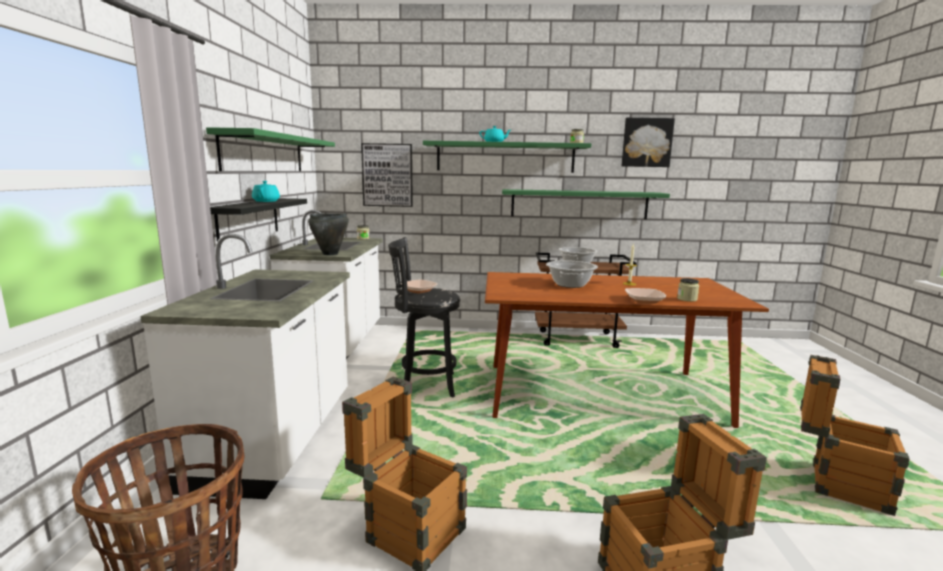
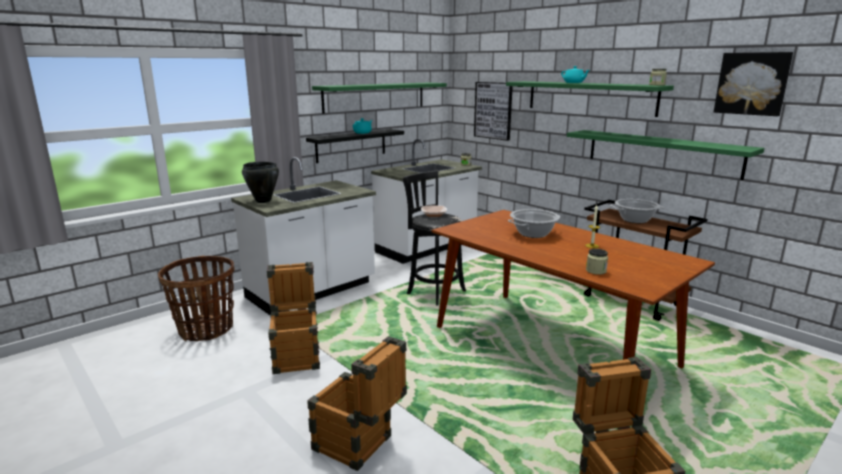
camera: 45 degrees right, 5 degrees up
(330, 254) = (405, 175): black cooking pot -> black cooking pot (263, 201)
(644, 301) = (548, 261): bowl -> none

